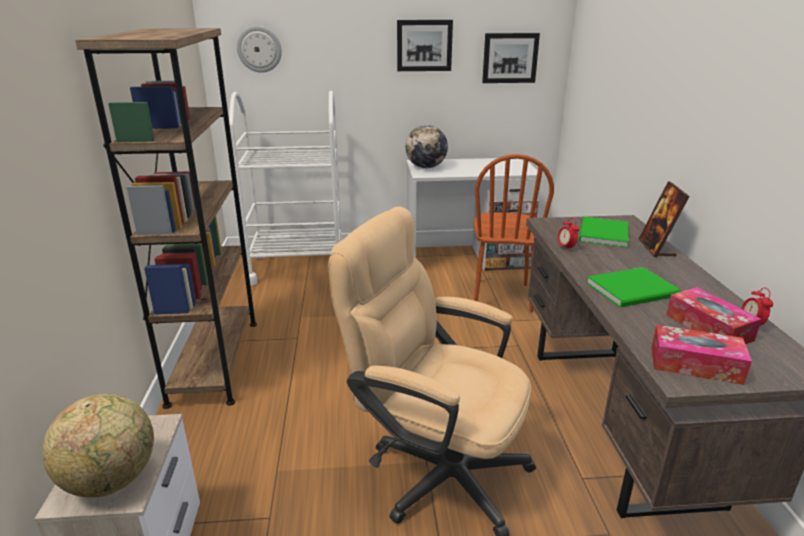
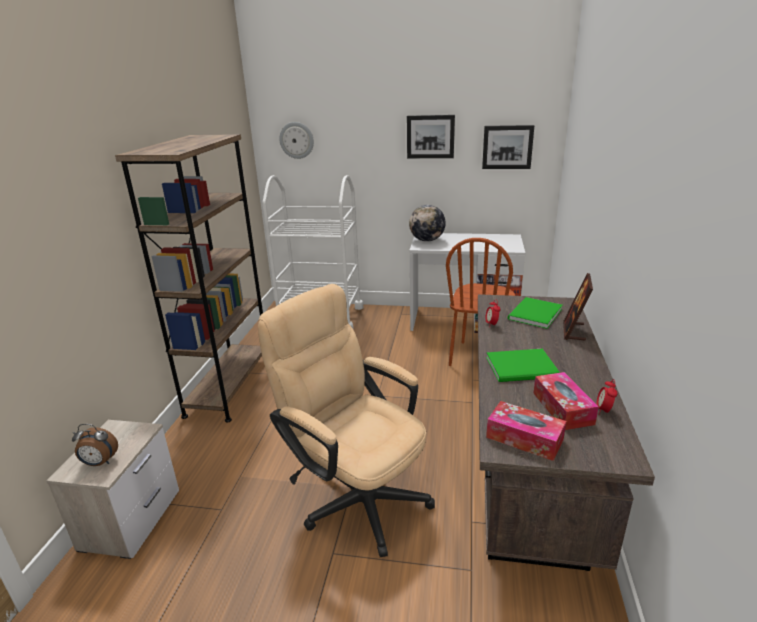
camera: 15 degrees right, 0 degrees up
(111, 480) = (99, 463): globe -> alarm clock

